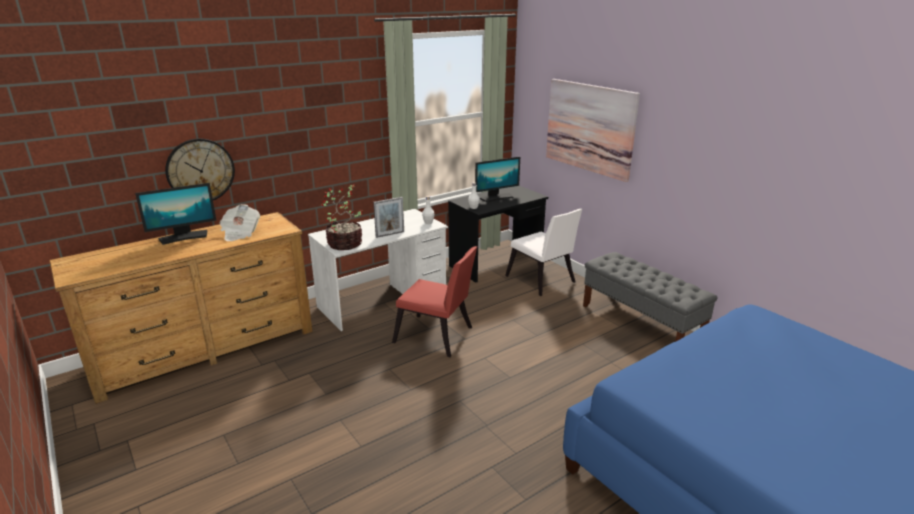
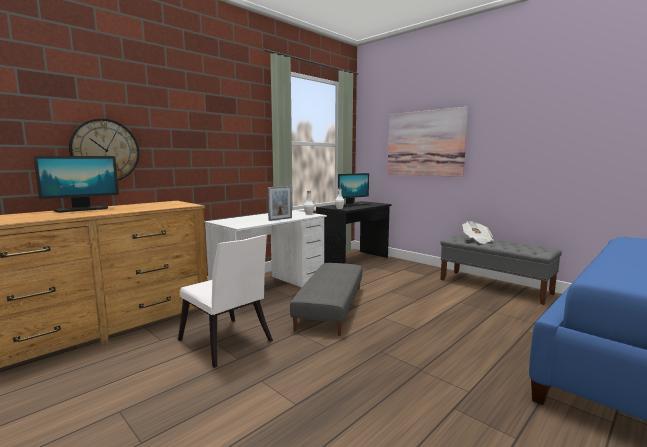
camera: 10 degrees left, 15 degrees down
(240, 233) = (143, 207): newspaper -> newspaper (477, 240)
(345, 244) = (243, 224): potted plant -> none
(437, 337) = (331, 307): red chair -> grey ottoman
(542, 281) = (397, 268): white chair -> white chair (227, 343)

